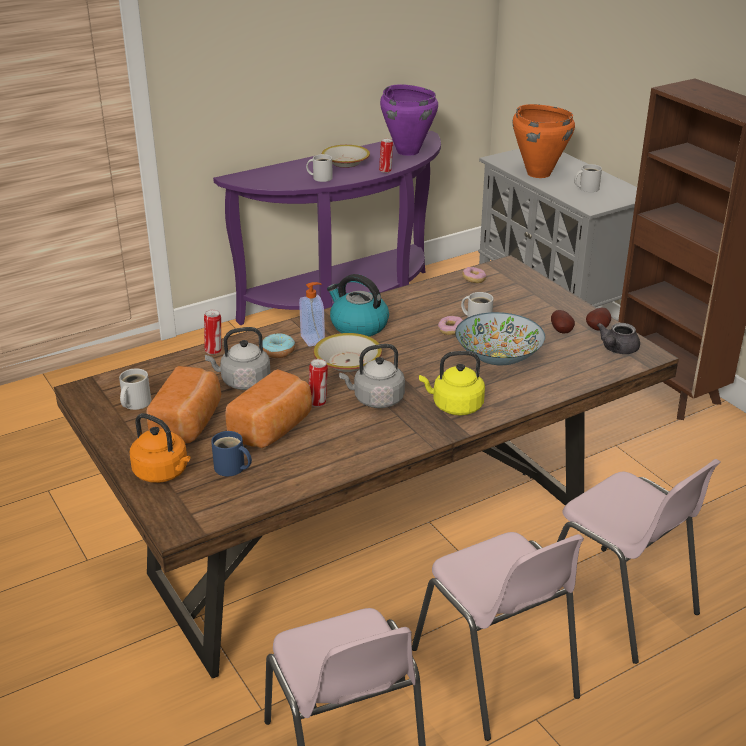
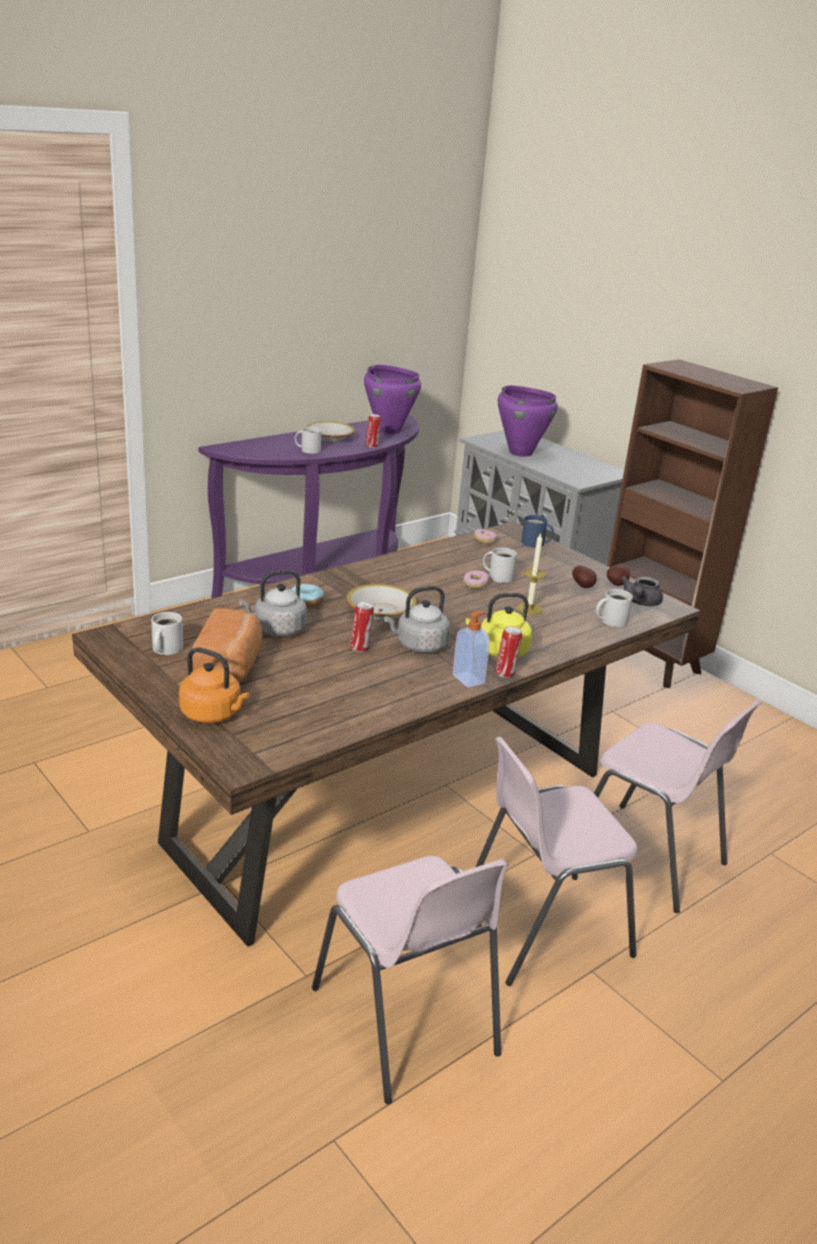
camera: 10 degrees left, 5 degrees down
(214, 351) = (238, 601): can -> can (505, 673)
(231, 468) = (286, 710): blue mug -> blue mug (534, 543)
(274, 428) = (321, 672): bread -> none
(313, 339) = (339, 591): soap dispenser -> soap dispenser (469, 679)
(358, 326) = (381, 580): kettle -> none
(495, 674) = (542, 929): pink chair -> pink chair turned 105 degrees clockwise
(498, 357) = (529, 609): bowl -> candle
(538, 173) = (520, 452): orange cooking pot -> purple cooking pot
(587, 188) = (569, 466): white mug -> white mug (611, 620)

